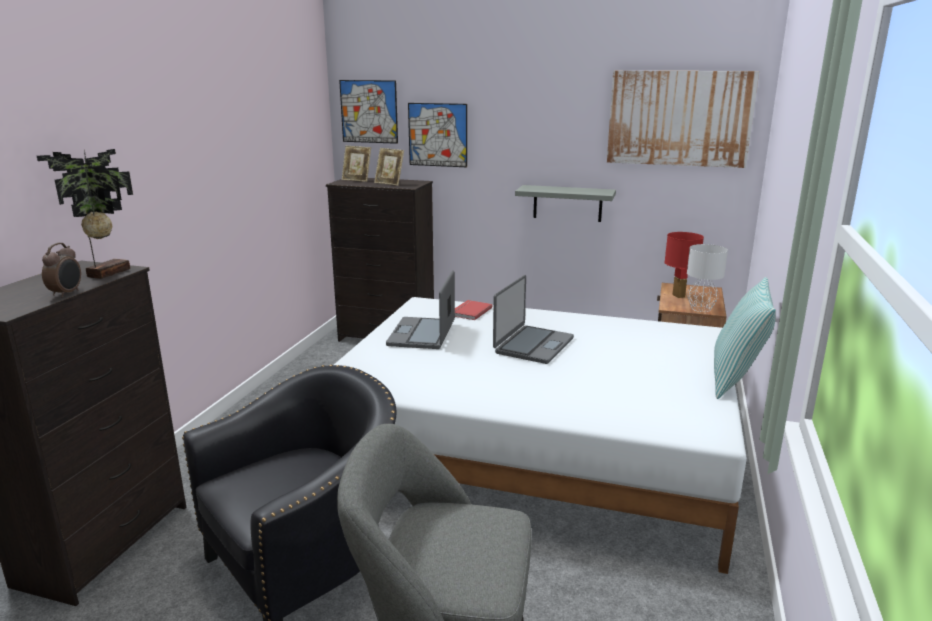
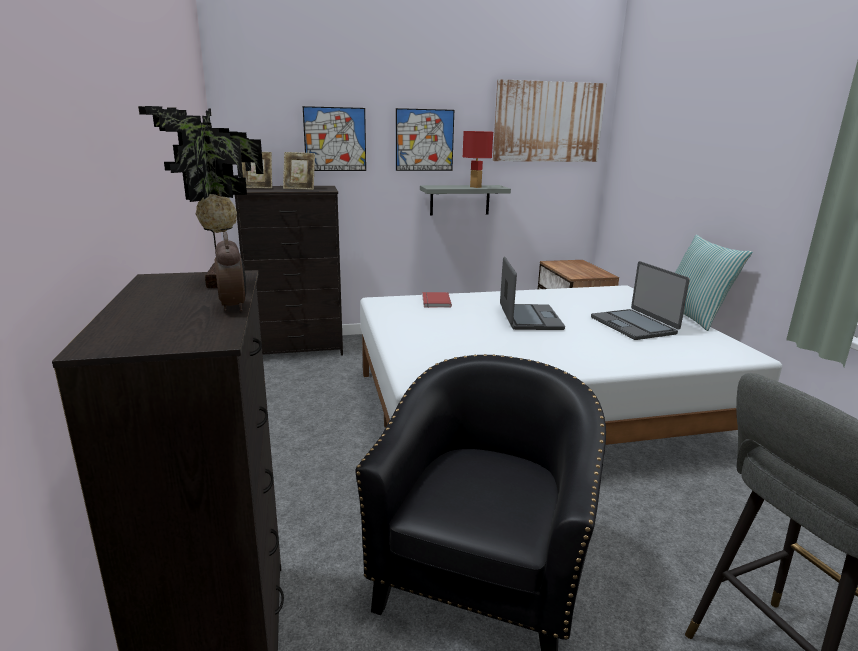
camera: 30 degrees left, 0 degrees up
(369, 111) = (257, 115): picture -> picture (424, 140)
(422, 334) = (427, 326): laptop -> laptop (634, 325)
(678, 296) = (567, 268): red table lamp -> red table lamp (475, 187)
(700, 308) = (595, 274): grey table lamp -> none

